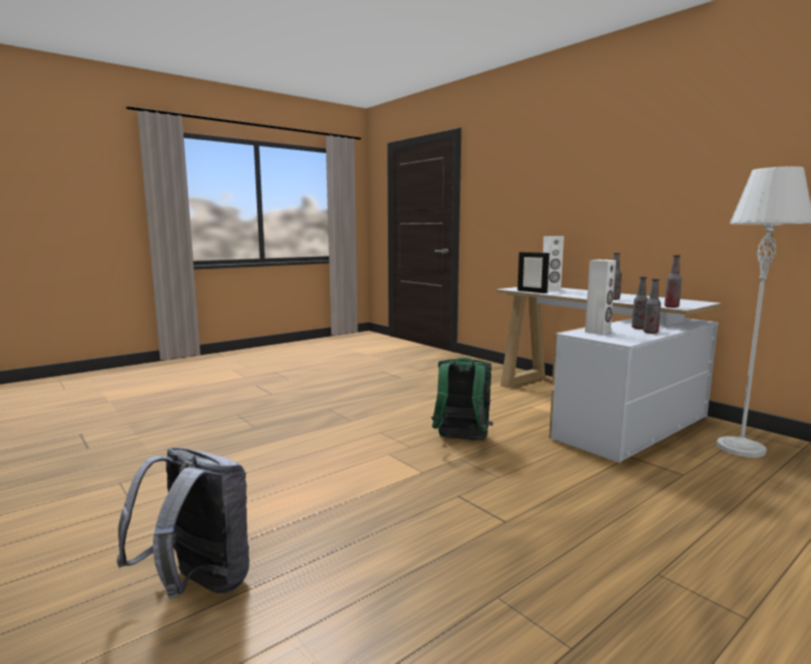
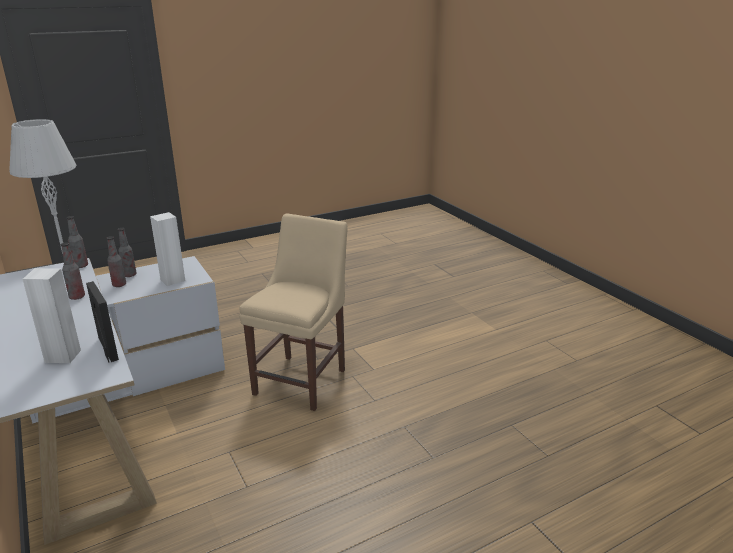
camera: 170 degrees left, 15 degrees up
(198, 586) = (474, 299): grey backpack -> none
(461, 440) = (303, 379): green backpack -> beige chair

